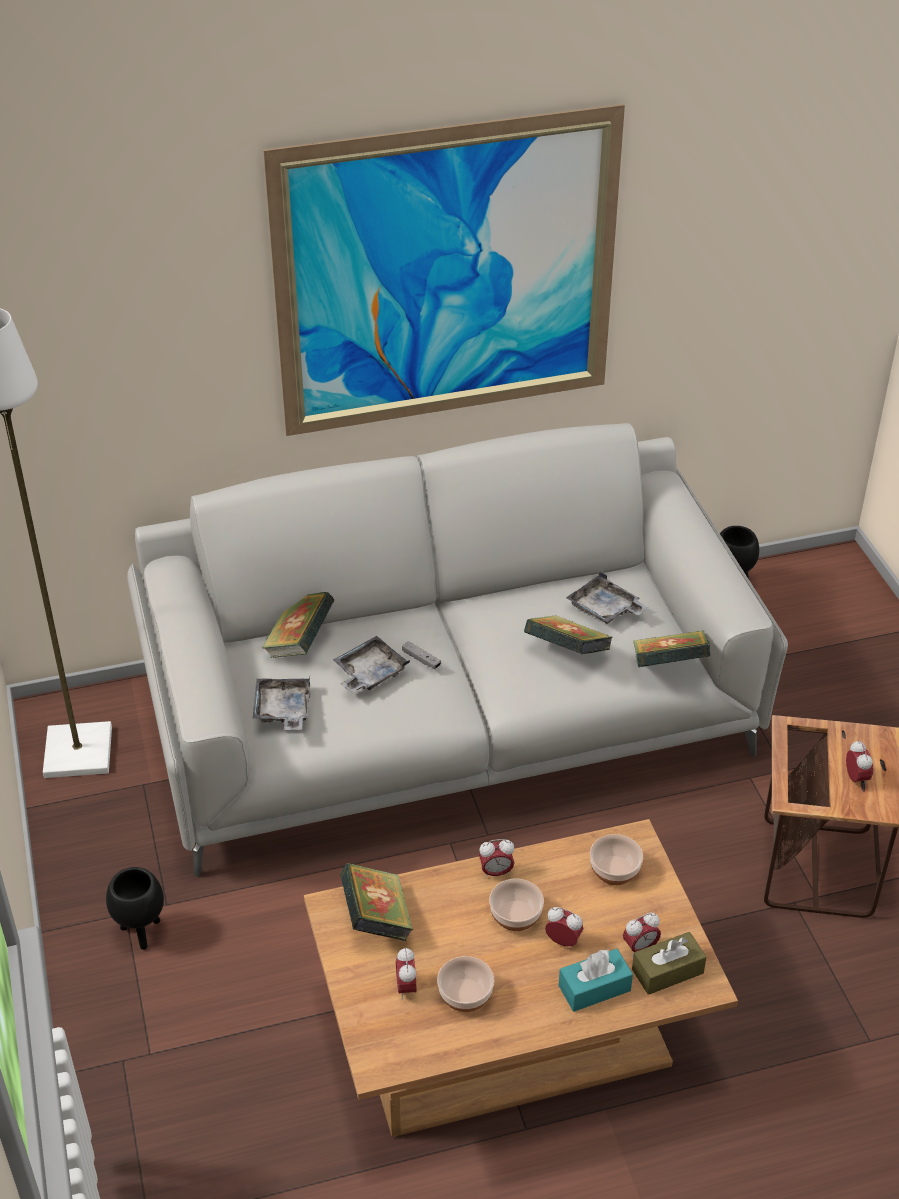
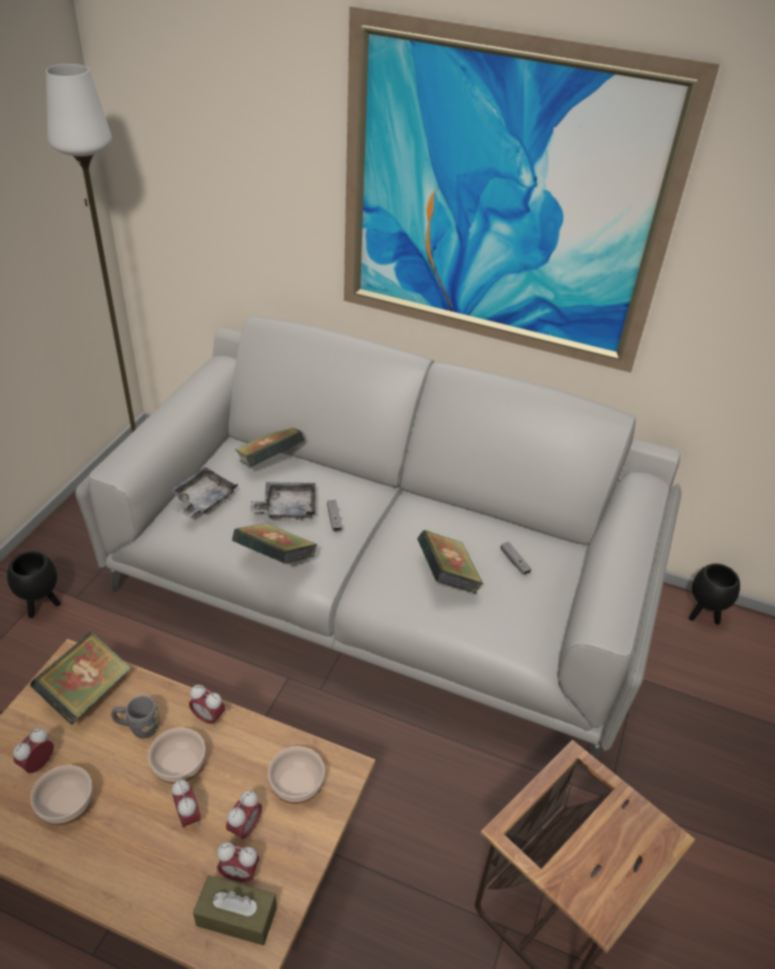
camera: 35 degrees right, 0 degrees up
(451, 914) = (138, 727): none -> grey mug
(594, 988) = (163, 881): turquoise tissue box -> none
(605, 609) = (514, 562): grey tray -> grey game controller
(669, 666) = (521, 638): book -> book (275, 559)
(856, 779) = (595, 858): alarm clock -> alarm clock (245, 828)

